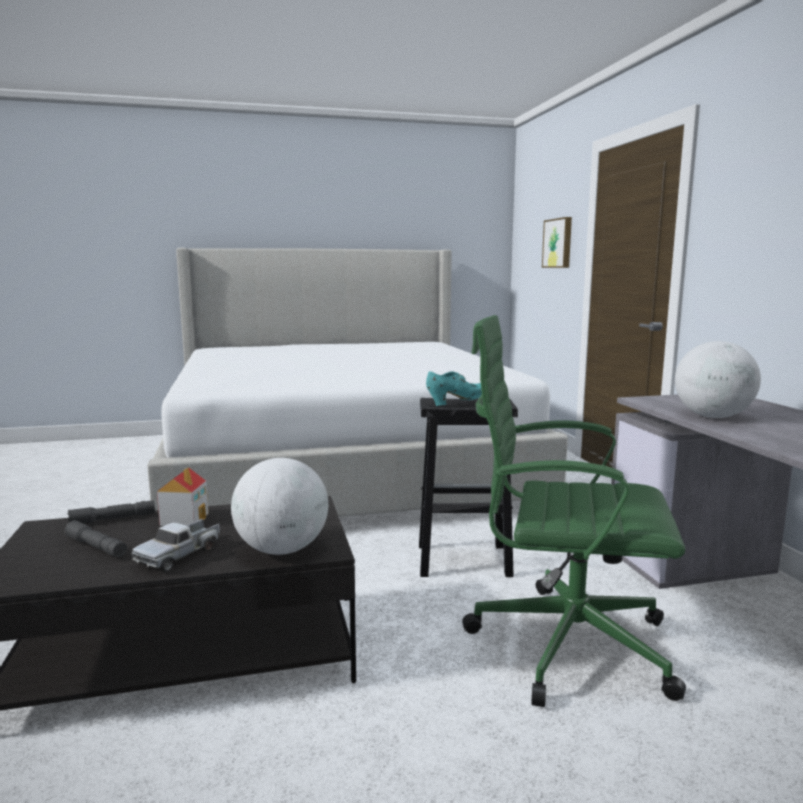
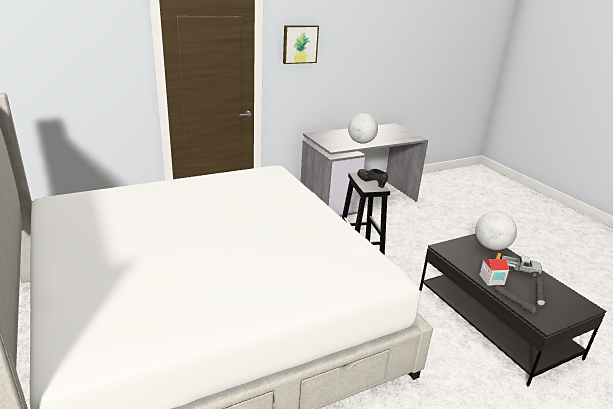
camera: 105 degrees left, 15 degrees up
(459, 403) = (371, 183): turquoise shoe -> black shoe
(558, 243) = (103, 66): picture -> picture (299, 44)
(564, 643) = (411, 234): green office chair -> none

